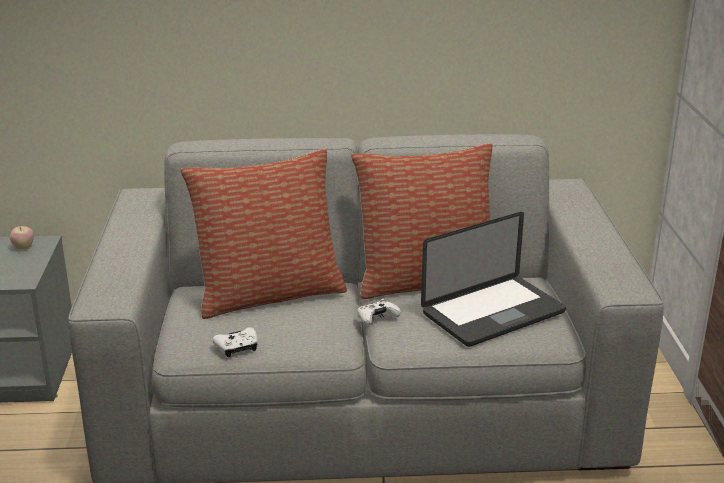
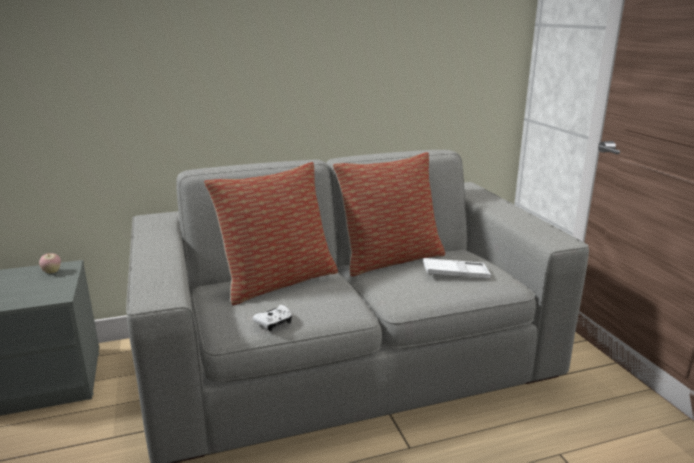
camera: 15 degrees left, 5 degrees down
(377, 319) = (373, 287): white game controller -> none
(493, 313) = (455, 273): laptop -> white tray

